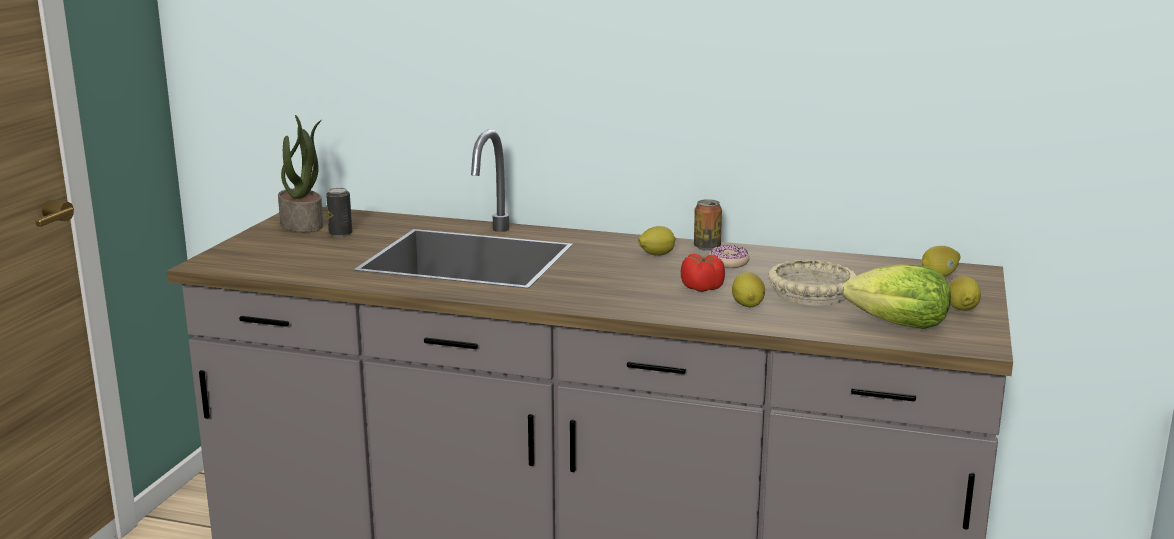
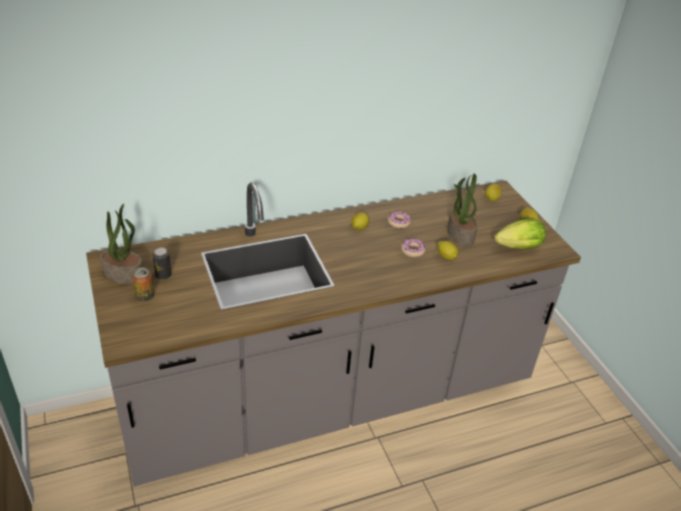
camera: 40 degrees left, 20 degrees up
(702, 288) = (412, 251): tomato -> donut
(707, 247) = (373, 211): can -> can (145, 296)
(811, 292) = (459, 234): beige bowl -> potted plant

